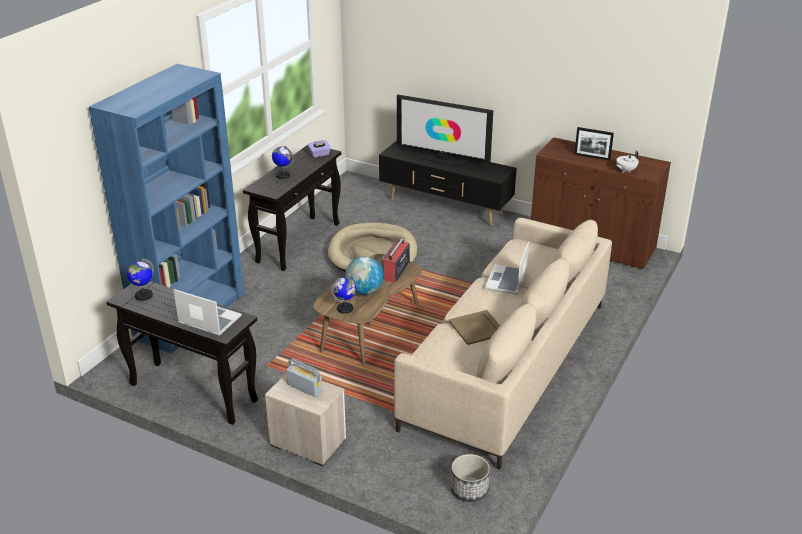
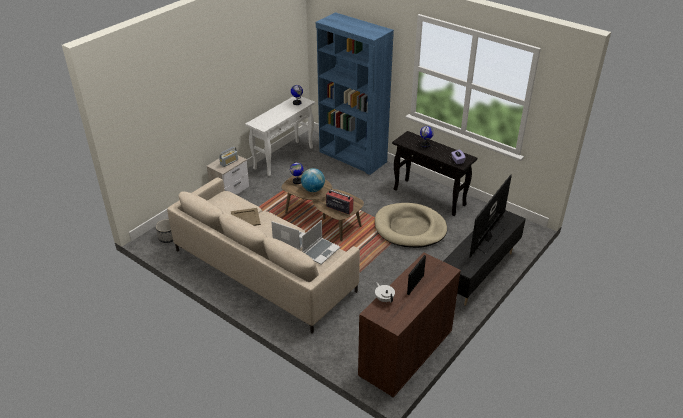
camera: 100 degrees right, 5 degrees up
(192, 392) = (284, 158): black console table -> white console table
(208, 320) = (267, 119): laptop -> laptop (321, 251)

